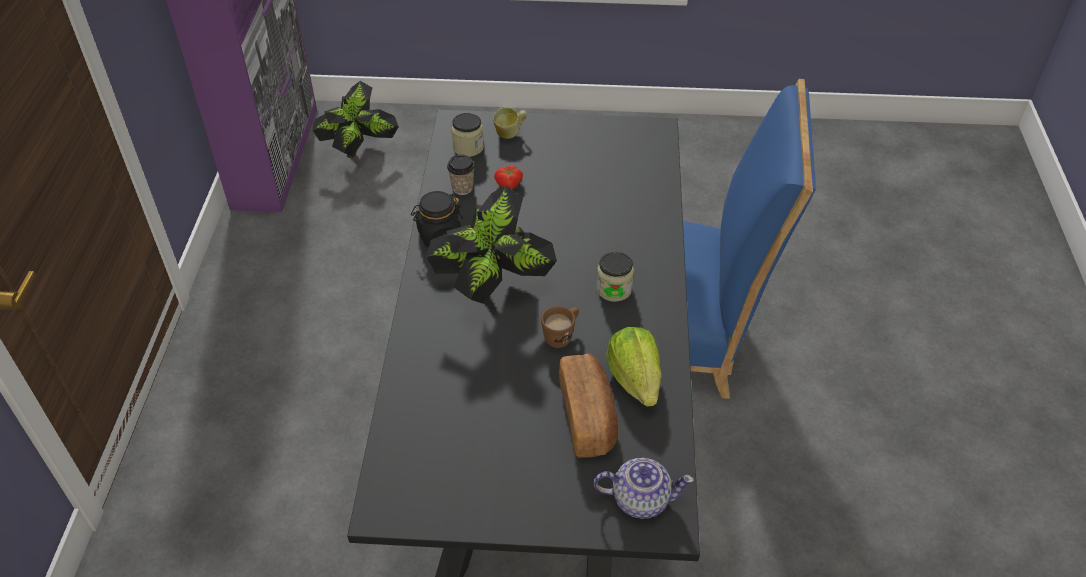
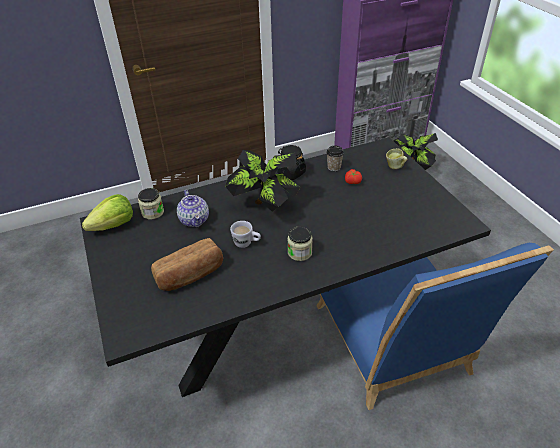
camera: 65 degrees right, 5 degrees down
(468, 147) = (368, 157): jar -> jar (153, 212)
(562, 336) = (246, 243): brown mug -> white mug
(635, 380) = (230, 286): lettuce -> lettuce (114, 225)
(640, 499) = (138, 318): teapot -> teapot (194, 219)

